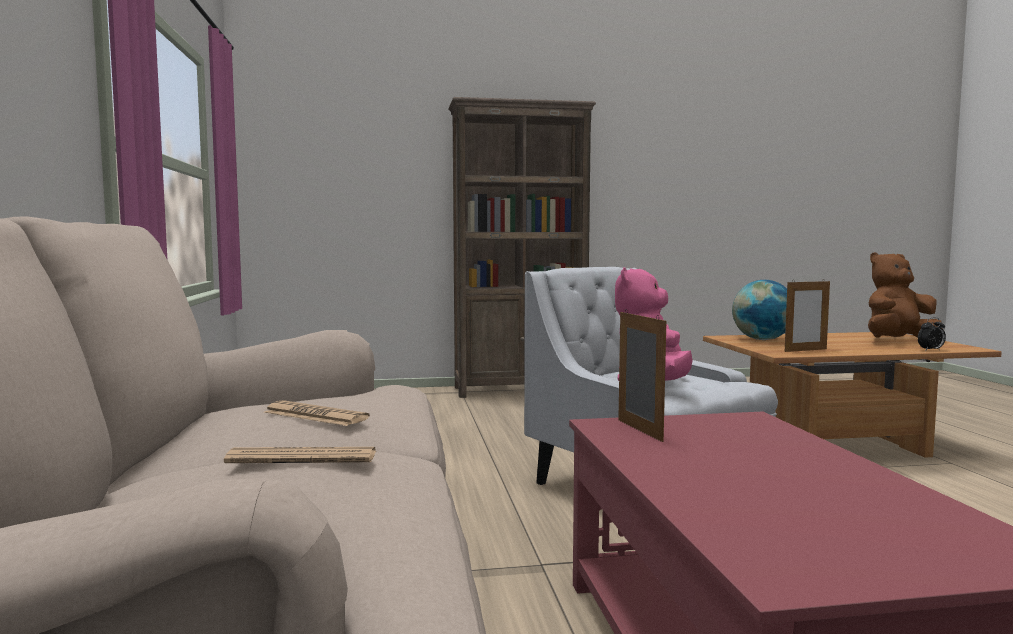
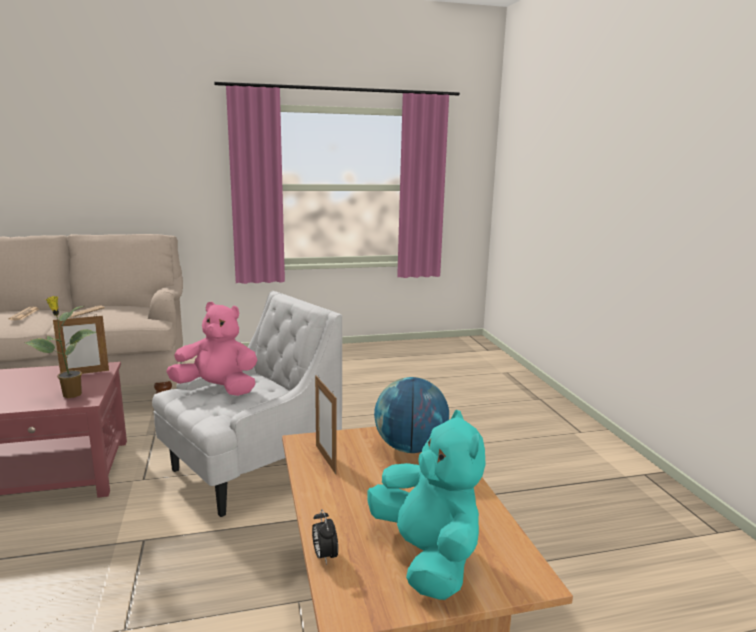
camera: 85 degrees right, 10 degrees up
(520, 390) = (568, 424): brown bookcase -> none
(741, 426) = (71, 395): none -> potted plant
(898, 340) = (427, 557): brown plush toy -> turquoise plush toy

